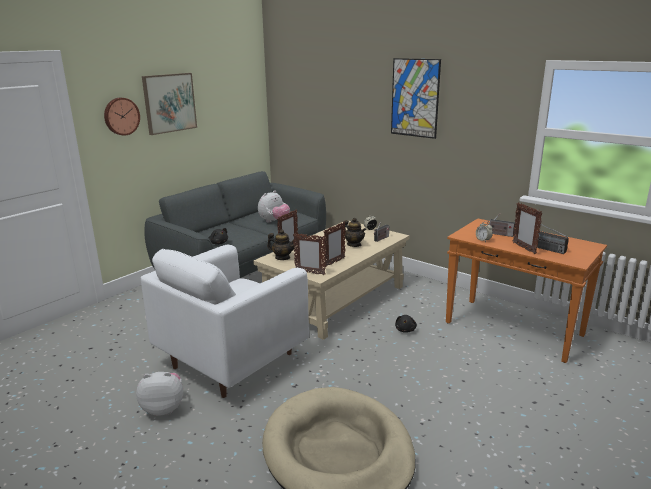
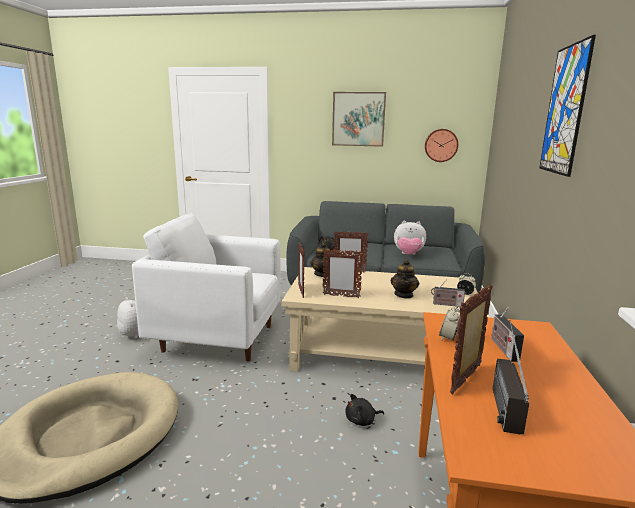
camera: 60 degrees right, 5 degrees down
(121, 116) = (308, 125): wall clock -> wall clock (441, 145)

